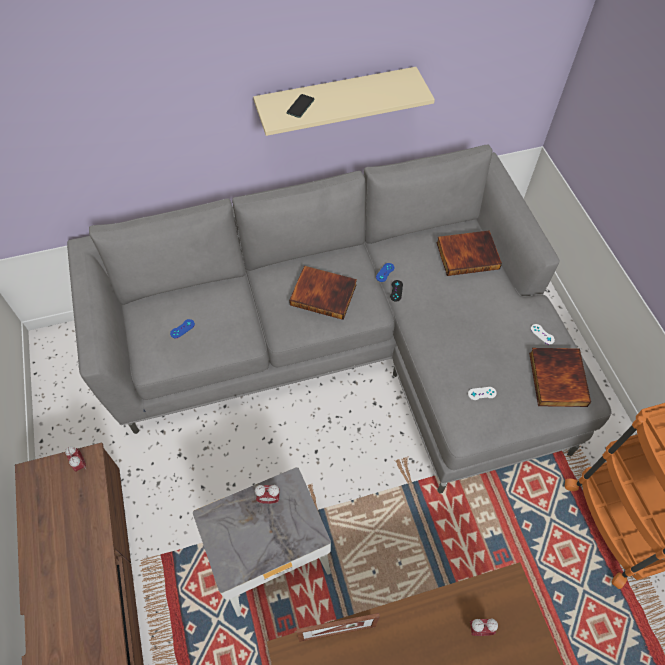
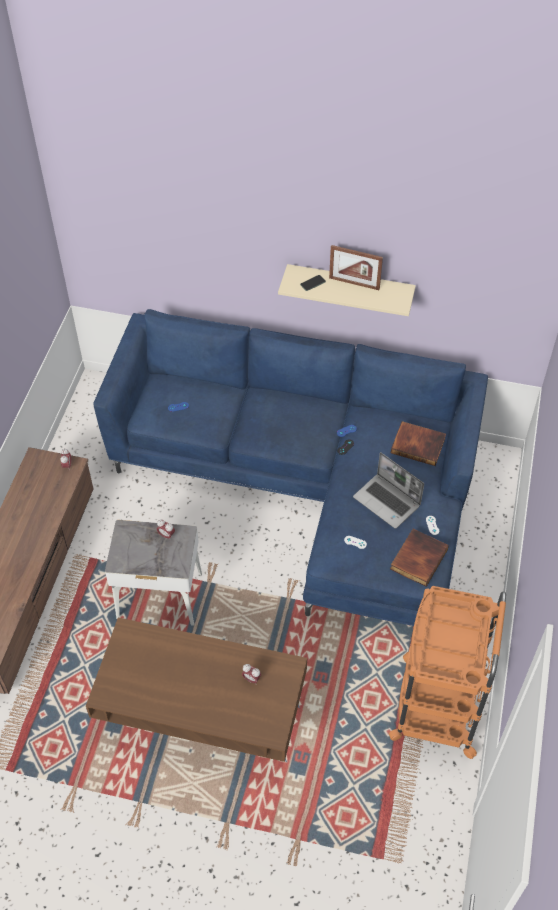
camera: 30 degrees right, 5 degrees down
(324, 294) = (291, 426): book -> none
(337, 632) = (162, 634): picture frame -> picture frame (354, 283)
(351, 346) = (311, 485): grey sofa -> blue sofa
(481, 330) = (387, 502): none -> laptop

